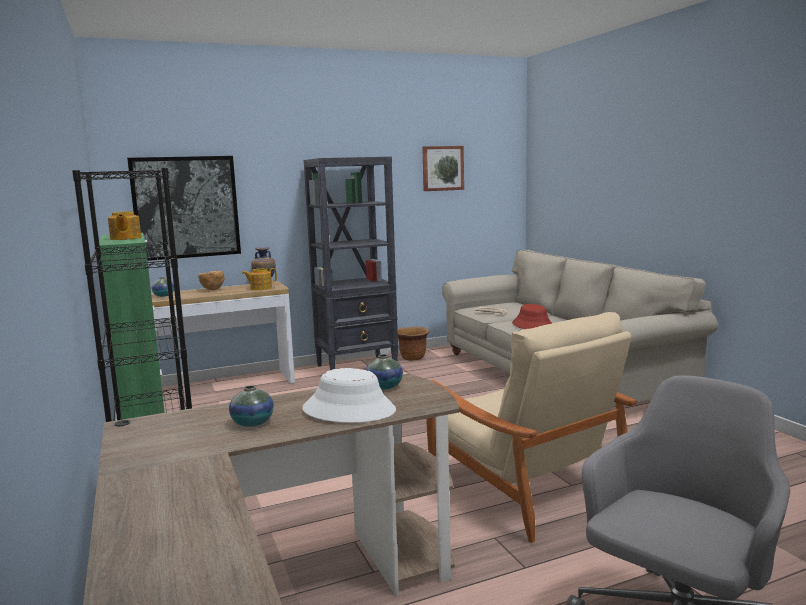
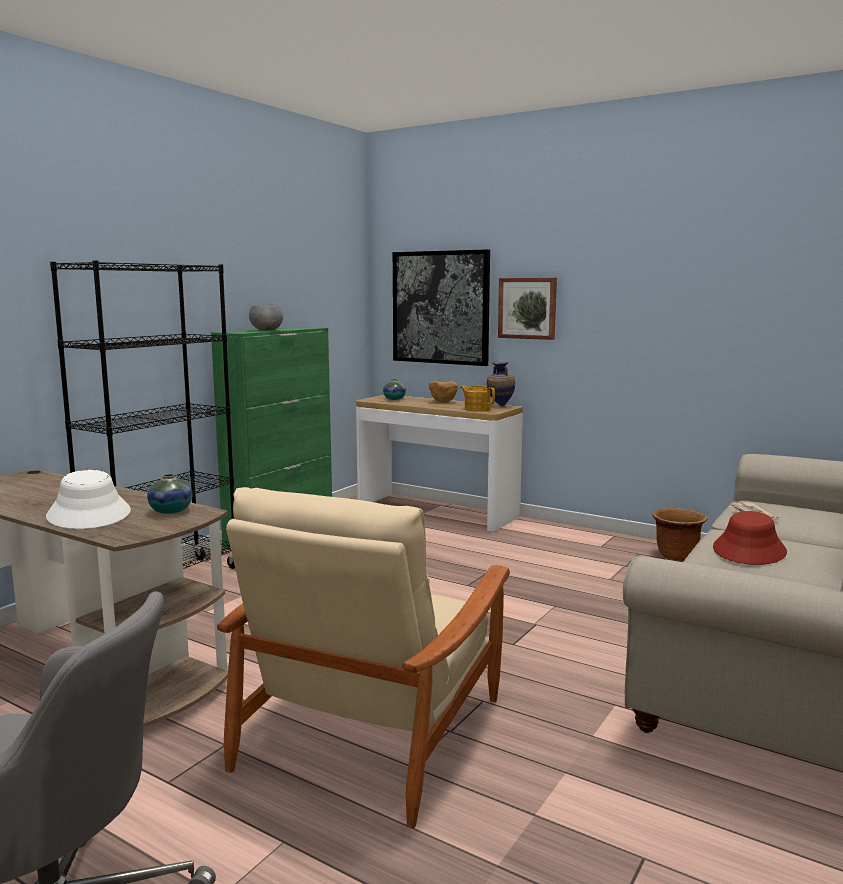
camera: 55 degrees right, 0 degrees up
(125, 238) = (266, 330): teapot -> grey bowl
(252, 423) = (43, 498): vase -> none
(357, 367) = (588, 541): black bookcase -> none
(442, 168) = (793, 268): picture -> picture (527, 308)

